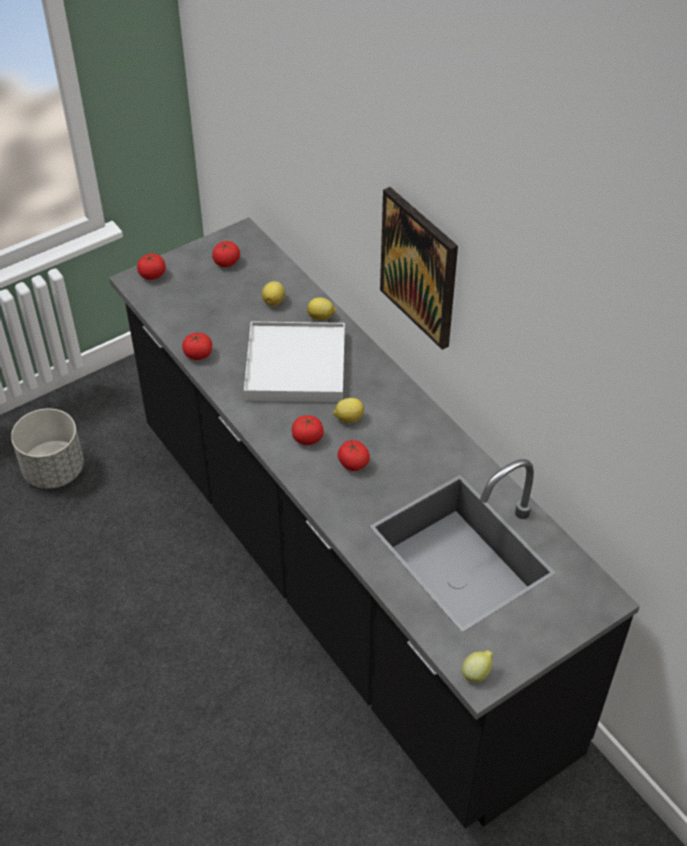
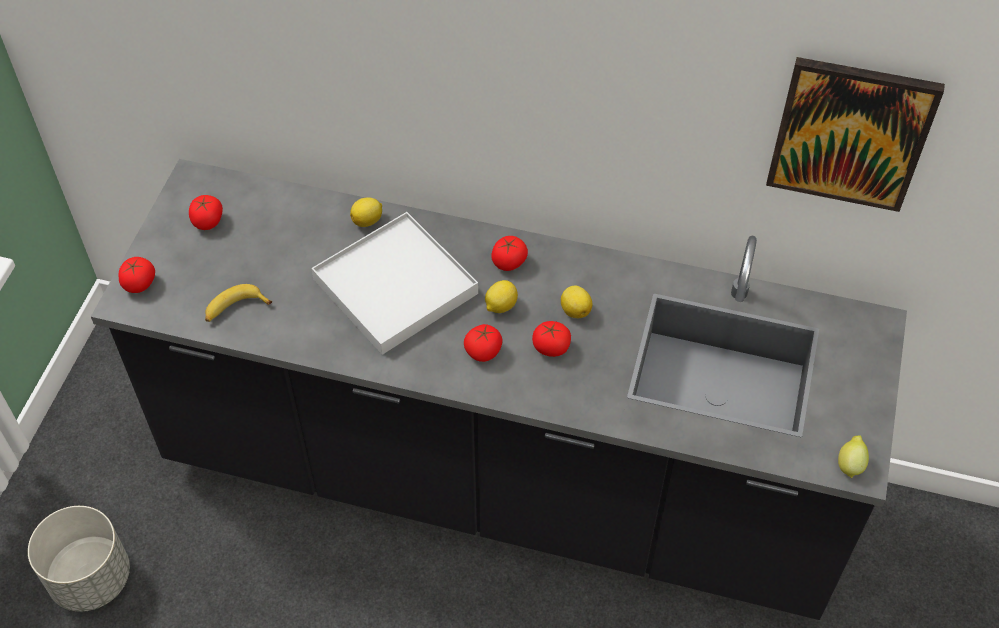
camera: 40 degrees left, 5 degrees up
(189, 321) = (235, 309): none -> banana
(198, 355) = (283, 338): tomato -> tomato (509, 262)
(274, 301) = (302, 233): lemon -> lemon (575, 310)
(420, 267) = (510, 103): picture -> picture (850, 133)

